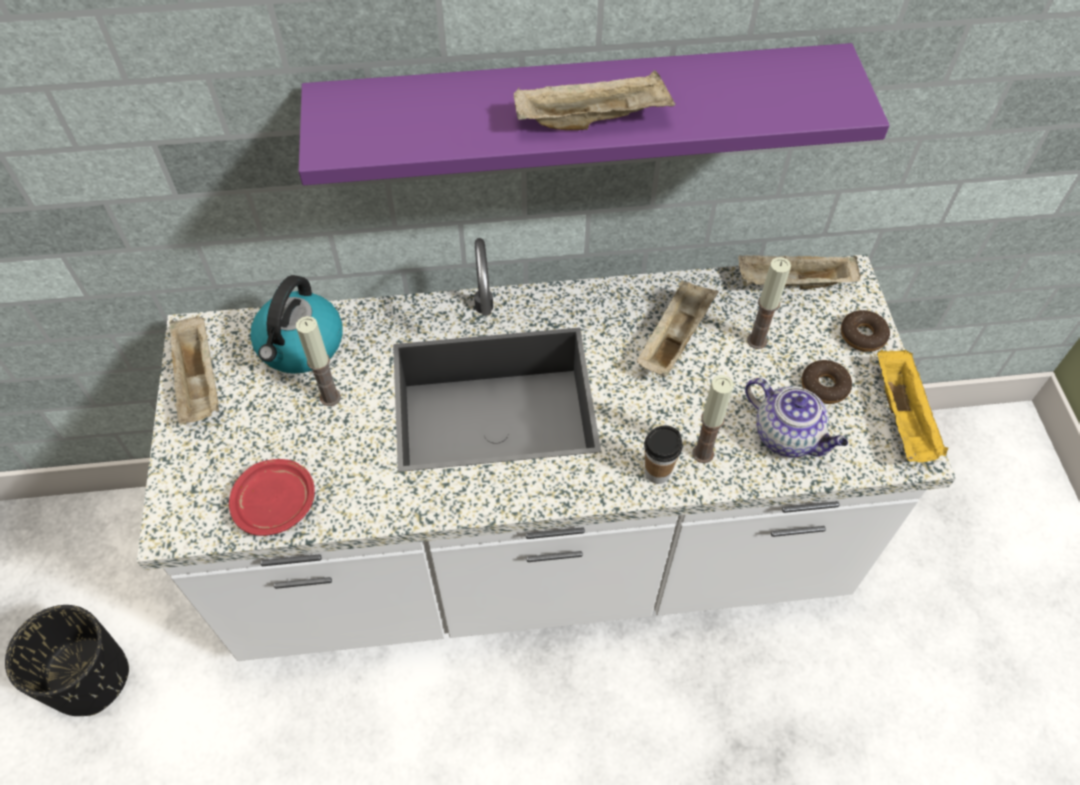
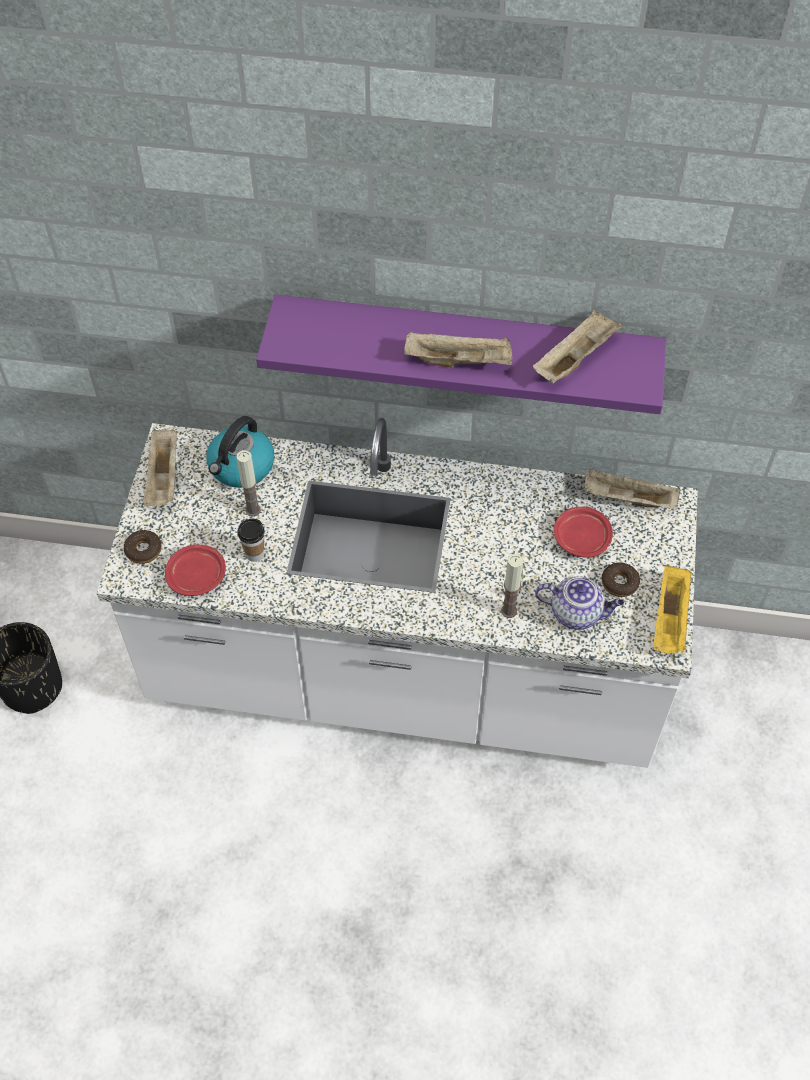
camera: 15 degrees right, 0 degrees up
(657, 472) = (470, 616): cup -> cup (254, 554)
(674, 338) = (519, 522): beige tray -> beige tray (575, 358)
(757, 341) = (581, 537): candle -> red plate
(788, 436) = (577, 613): teapot -> teapot turned 45 degrees counterclockwise
(862, 335) = (666, 551): donut -> donut (143, 550)

